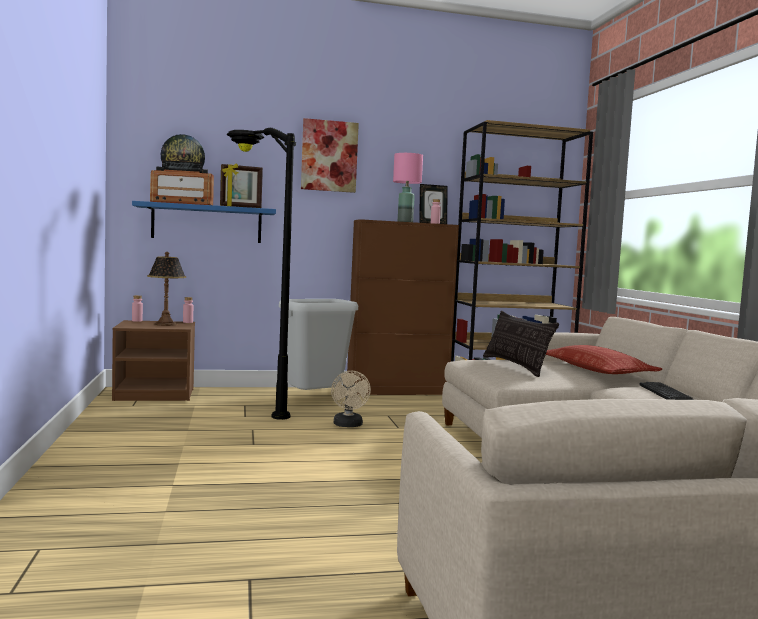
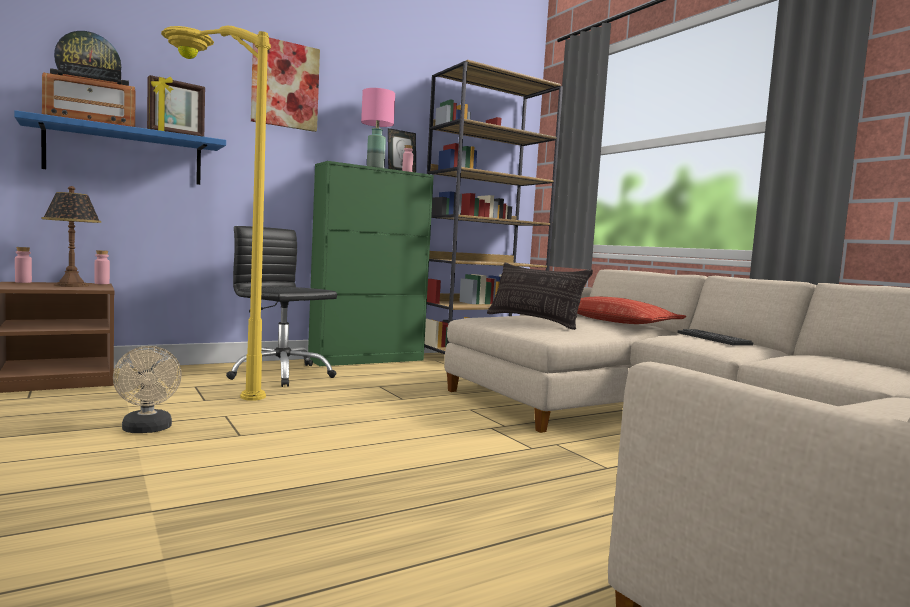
camera: 20 degrees left, 0 degrees up
(249, 404) = (201, 385): black floor lamp -> yellow floor lamp
(315, 400) = (281, 374): grey trash can -> black office chair
(348, 425) = (344, 401): beige fan -> beige fan (147, 430)
(398, 391) = (367, 360): brown cabinet -> green cabinet

